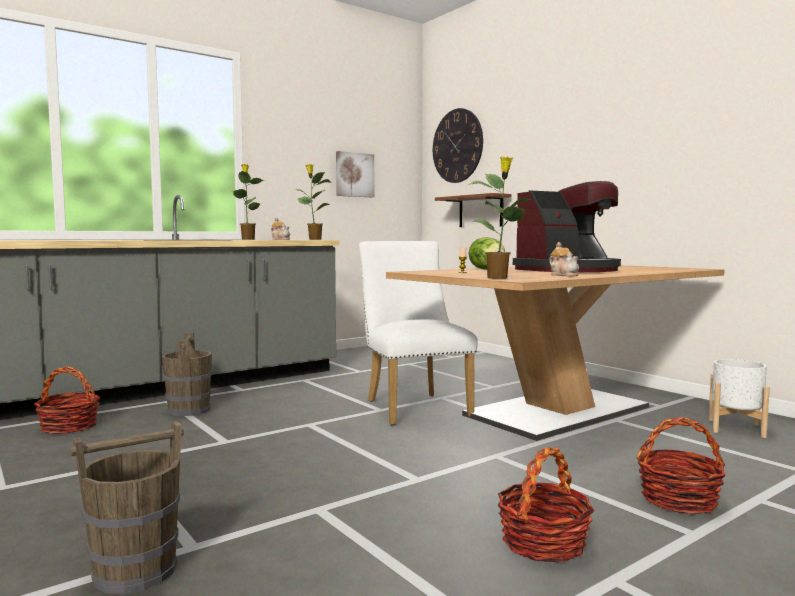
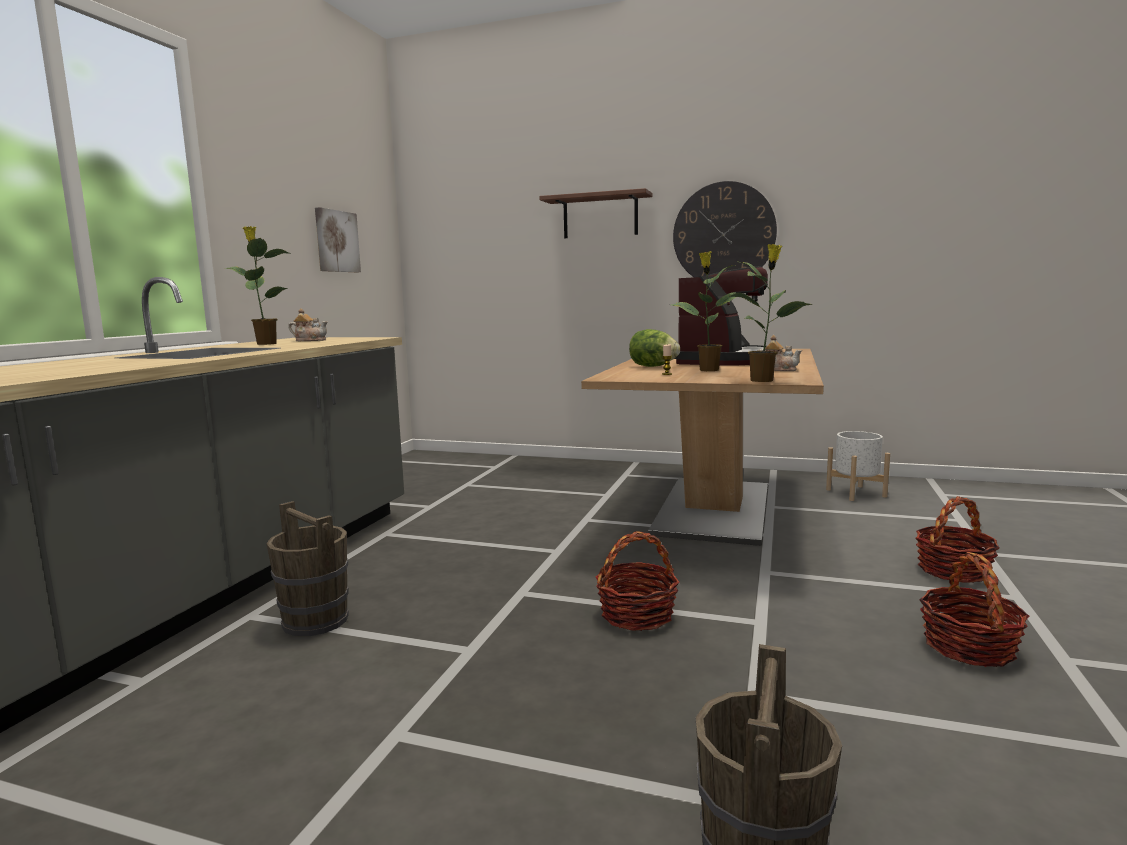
camera: 35 degrees left, 5 degrees up
(69, 426) = (160, 712): basket -> basket (637, 614)
(314, 239) = (364, 338): potted plant -> potted plant (708, 370)
(414, 406) = (583, 537): white chair -> none
(457, 146) = (459, 208): wall clock -> wall clock (724, 234)
(480, 211) = (501, 290): brown shelf -> brown shelf (600, 216)

